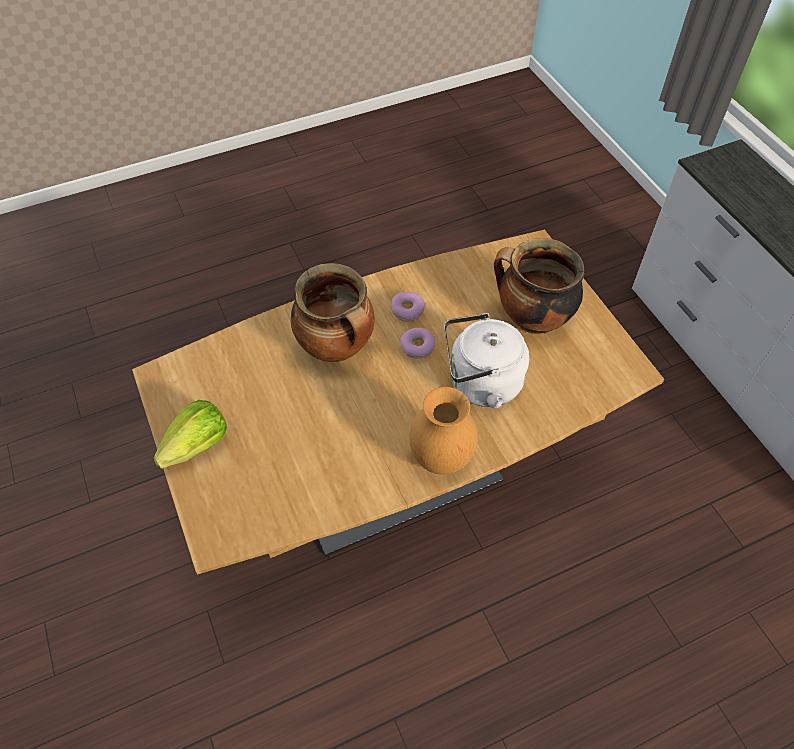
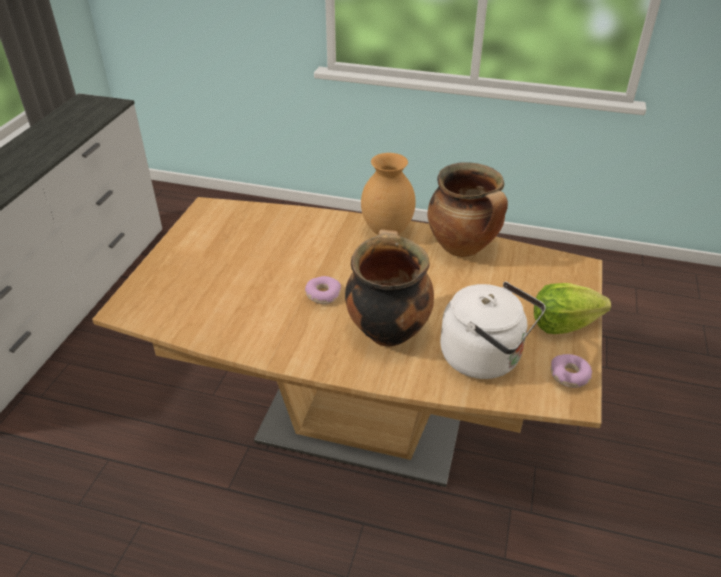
camera: 140 degrees left, 15 degrees down
(407, 310) = (296, 324): donut -> donut (569, 376)
(480, 383) = (310, 251): white kettle -> white kettle (485, 358)
(531, 319) = (217, 265): cooking pot -> cooking pot (464, 248)

